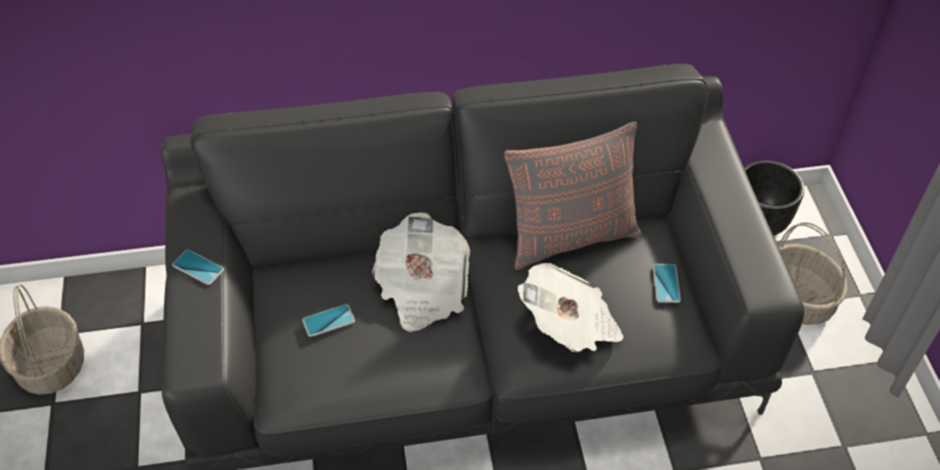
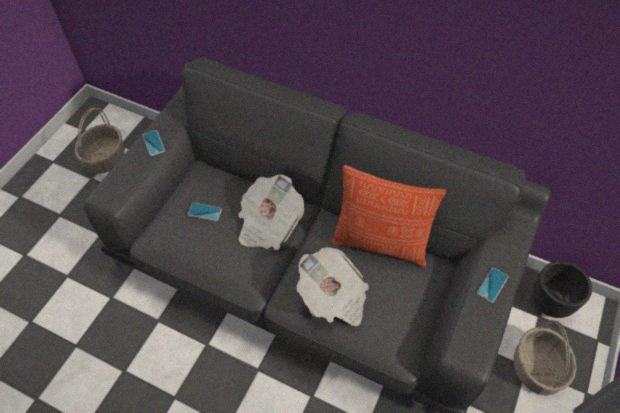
camera: 35 degrees right, 5 degrees up
(571, 238) = (380, 243): grey pillow -> orange pillow
(666, 283) = (416, 307): phone -> phone (492, 285)

